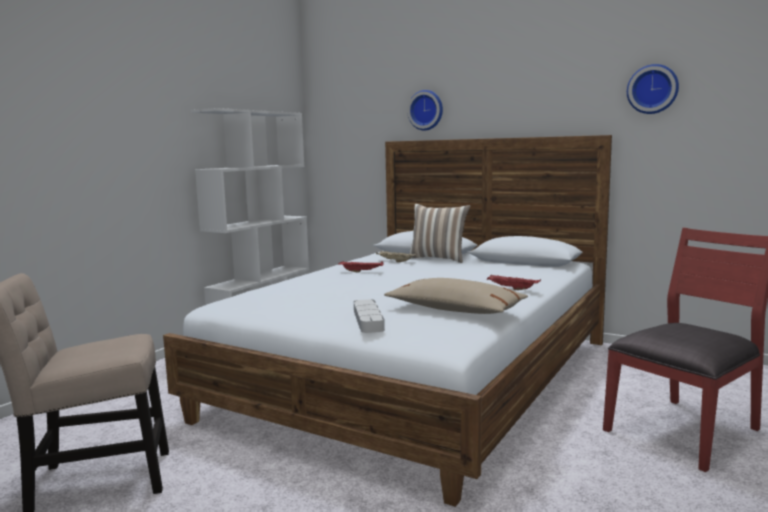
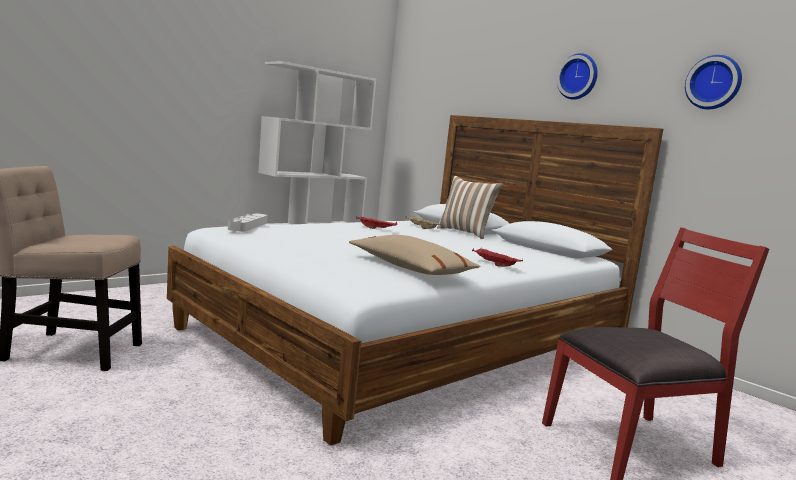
camera: 15 degrees right, 0 degrees up
(368, 320) = (318, 259): grey tray -> grey tray (248, 226)
(426, 110) = (491, 87): wall clock -> wall clock (578, 77)

